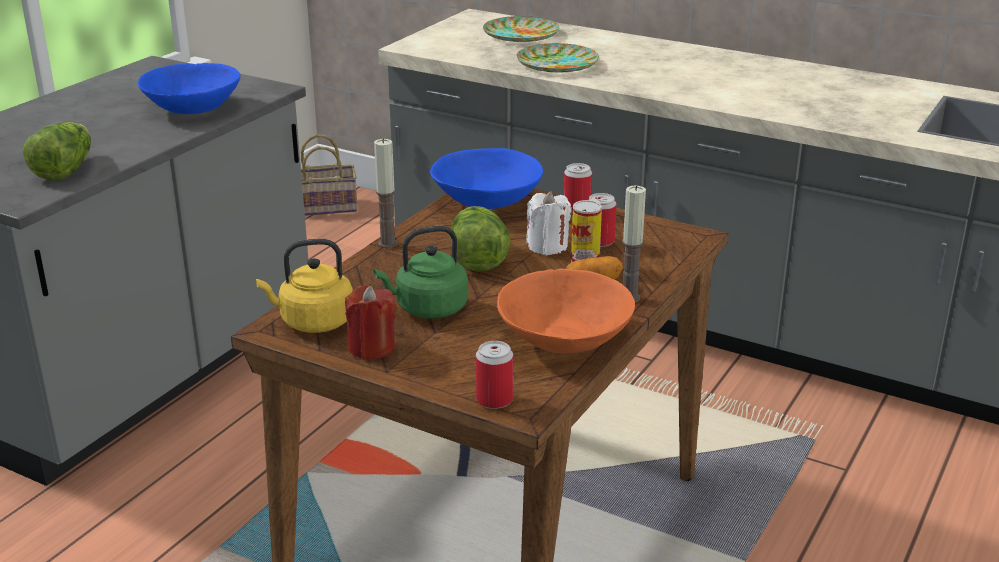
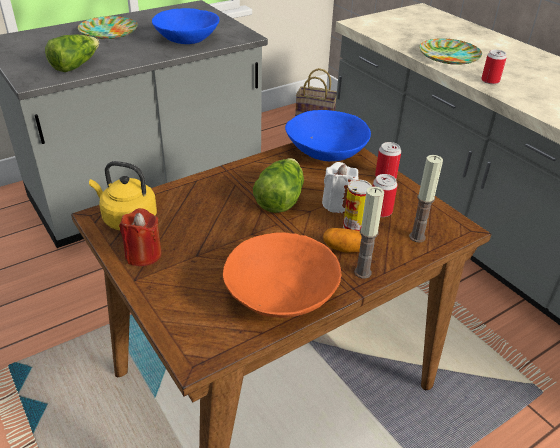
camera: 25 degrees right, 10 degrees up
(387, 243) = (231, 169): candle -> candle (417, 237)
(428, 309) = (209, 233): green kettle -> none
(494, 400) = (182, 336): can -> can (490, 81)
(520, 35) = (441, 28): plate -> plate (108, 32)

